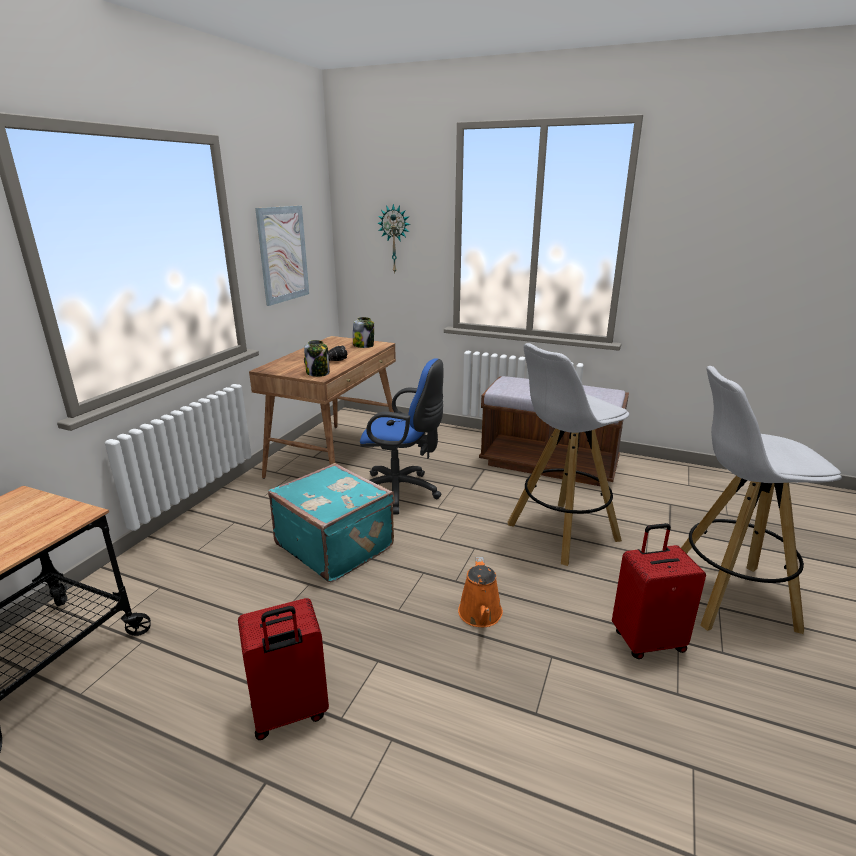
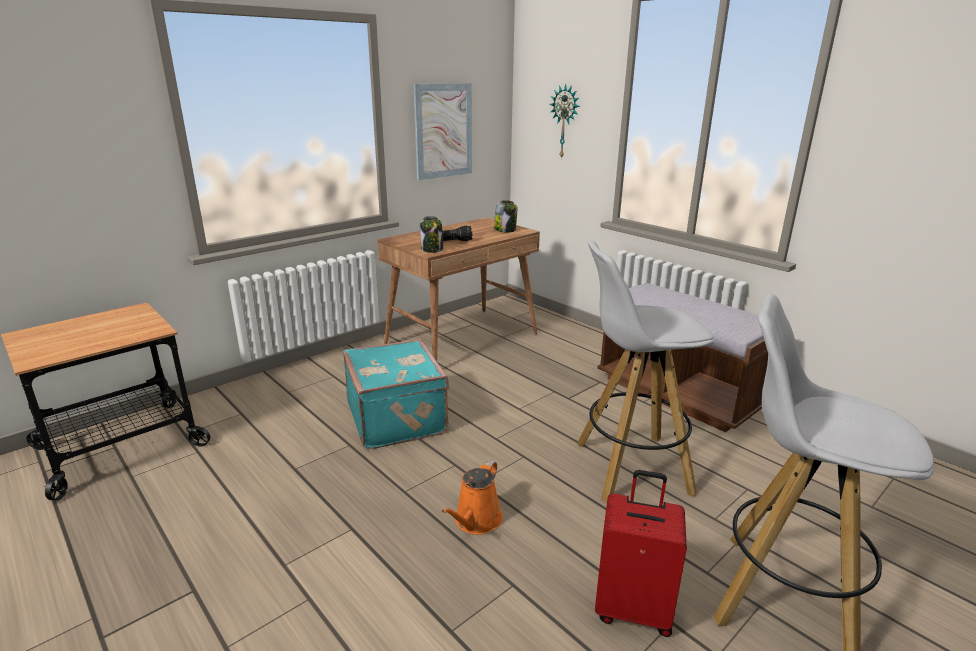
camera: 25 degrees right, 0 degrees up
(289, 713) = (251, 545): red suitcase -> none
(401, 492) = (496, 385): blue office chair -> none

